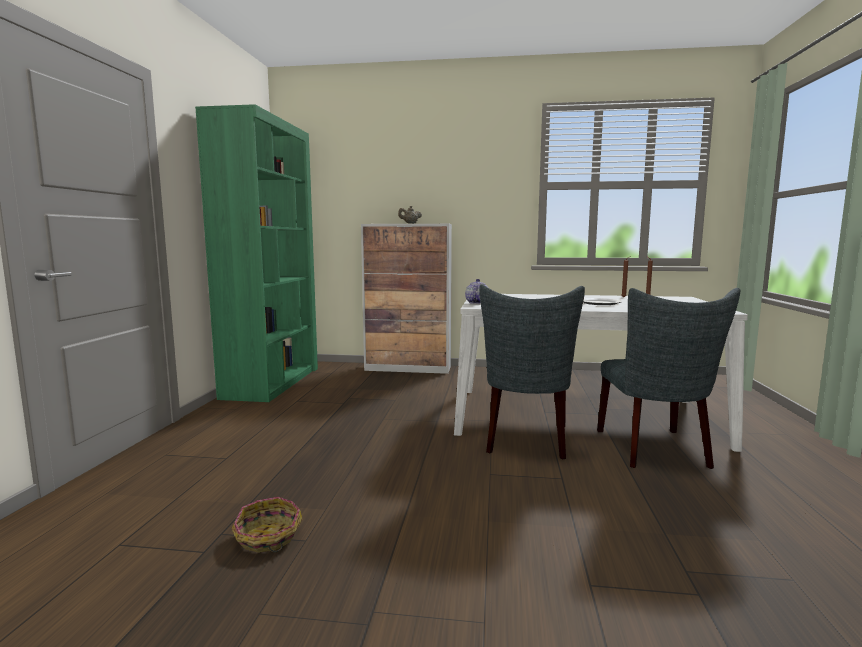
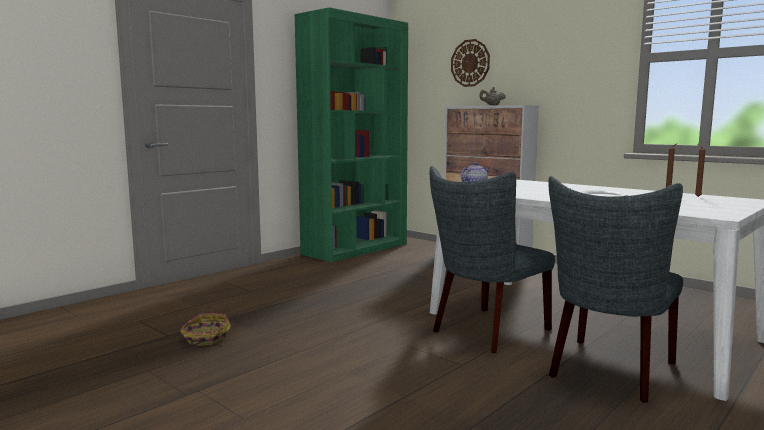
camera: 35 degrees right, 0 degrees up
(374, 181) = (470, 63): none -> wall clock

